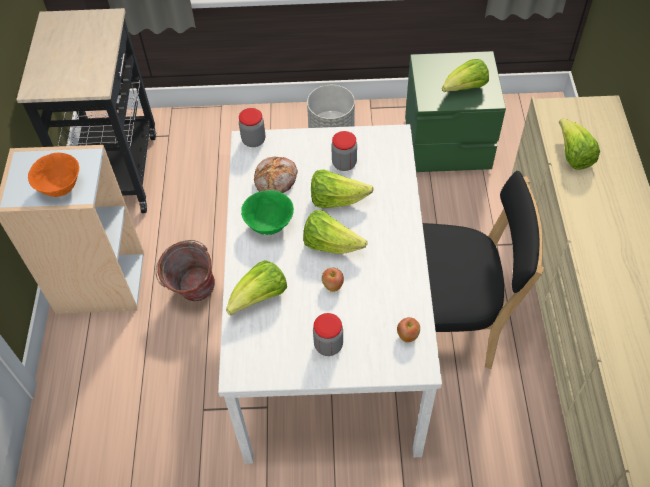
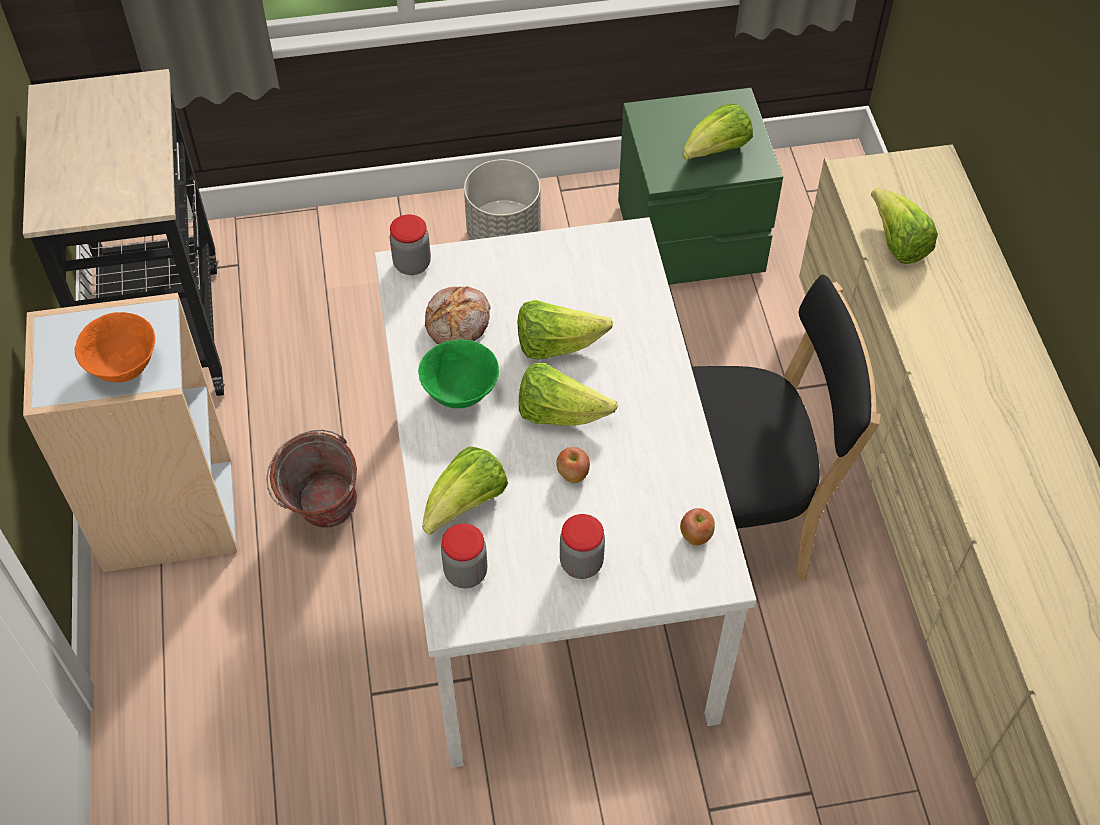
camera: 10 degrees left, 0 degrees up
(344, 163) = (559, 287): jar -> jar (465, 572)

